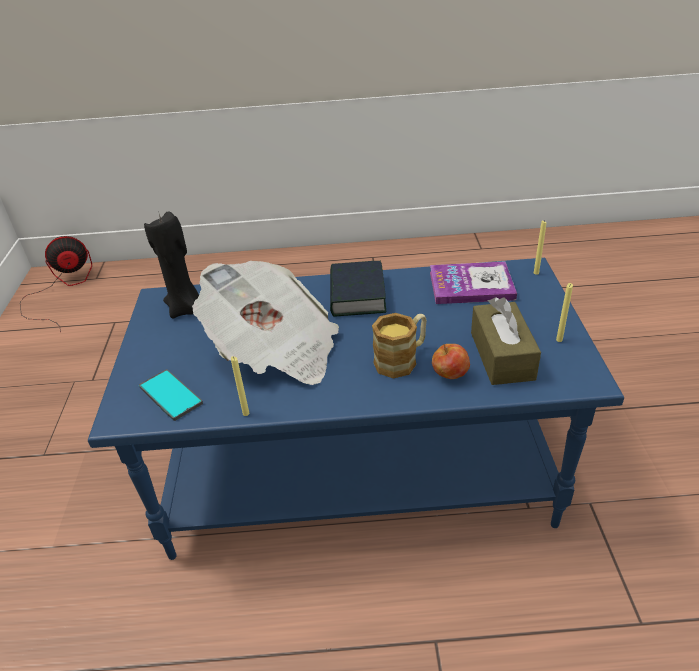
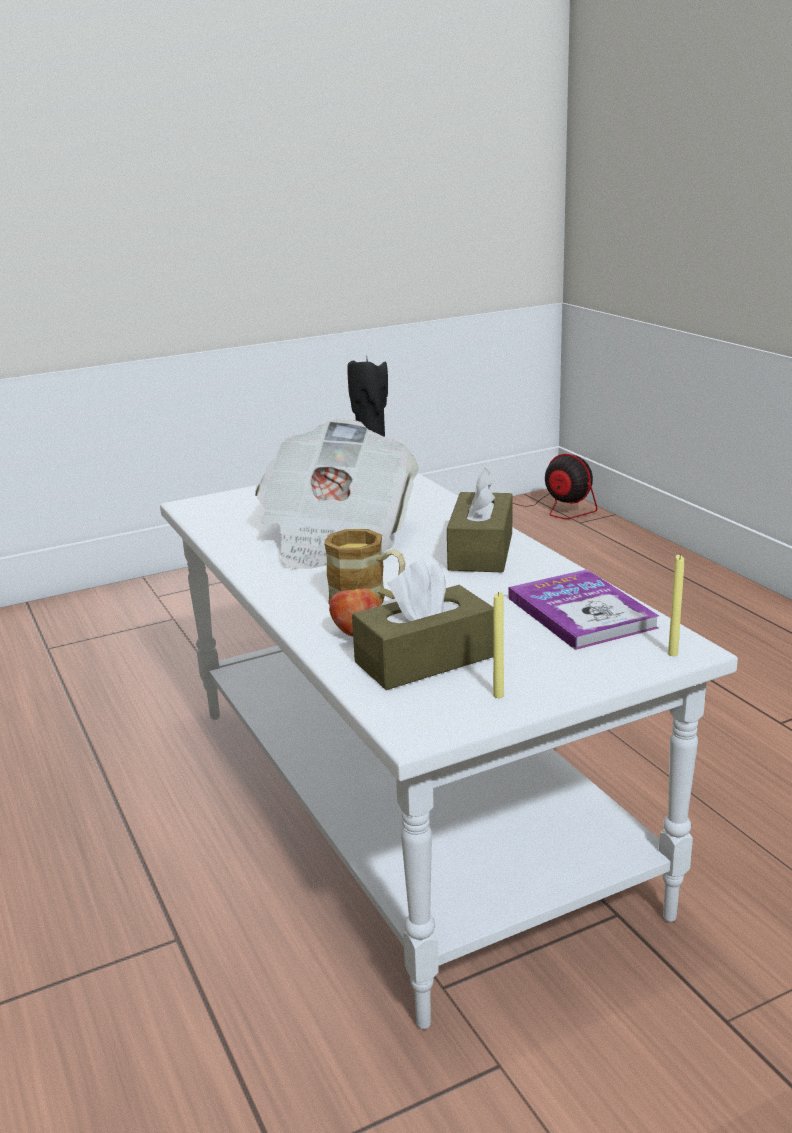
camera: 65 degrees right, 15 degrees down
(170, 395) = (233, 514): phone -> none
(246, 413) = (224, 549): yellow candle -> none
(357, 295) = (481, 551): book -> brown tissue box
(357, 474) = (402, 803): blue coffee table -> white coffee table

